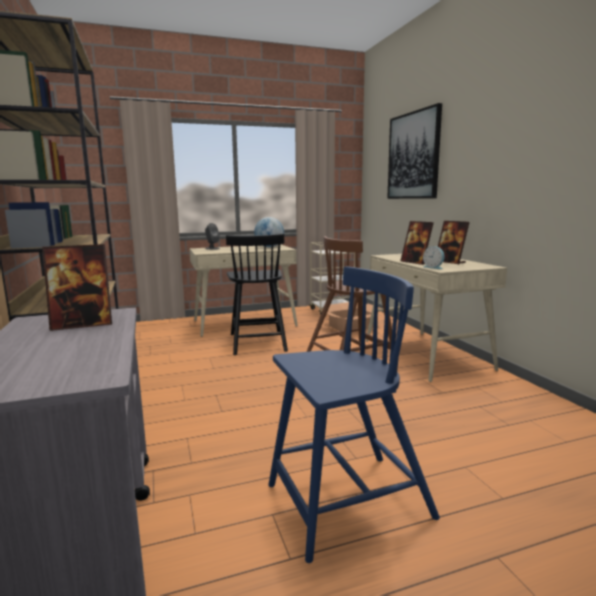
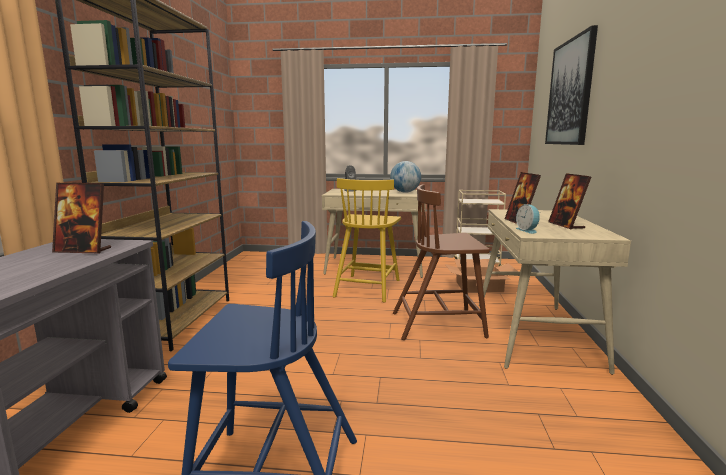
camera: 25 degrees right, 0 degrees up
(257, 342) = (367, 287): black chair -> yellow chair

